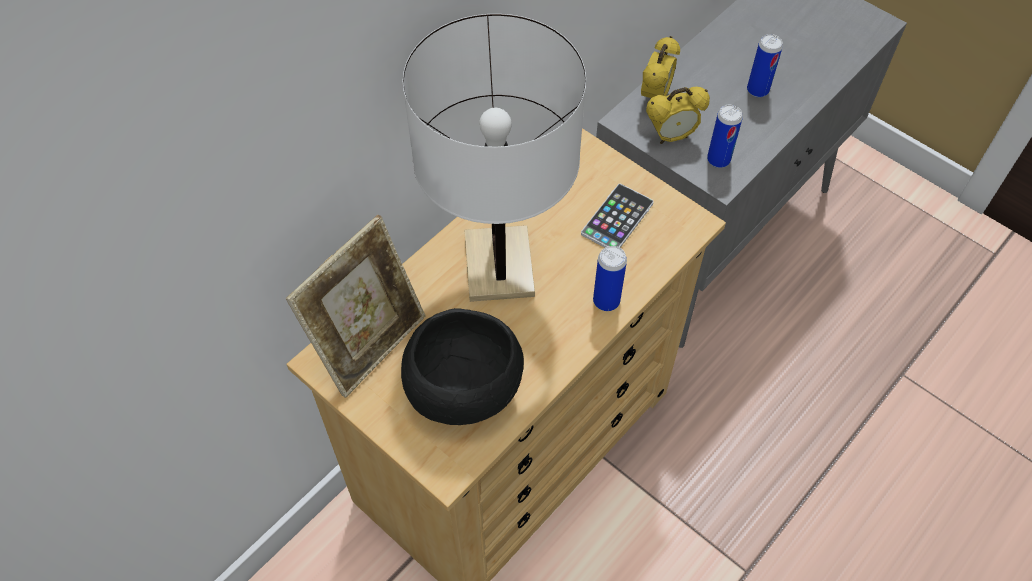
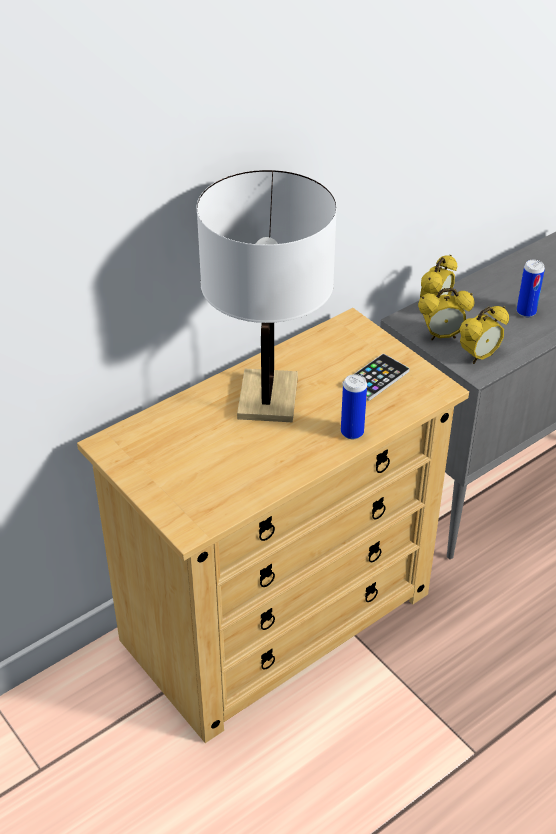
camera: 10 degrees right, 15 degrees down
(369, 343) = (147, 437): picture frame -> none
(461, 392) = (214, 478): black bowl -> none
(718, 160) = (479, 357): can -> alarm clock

